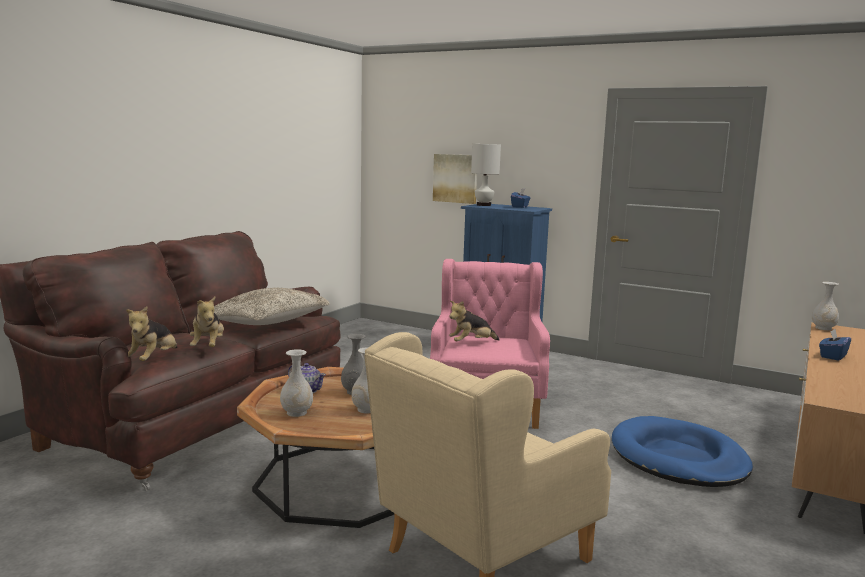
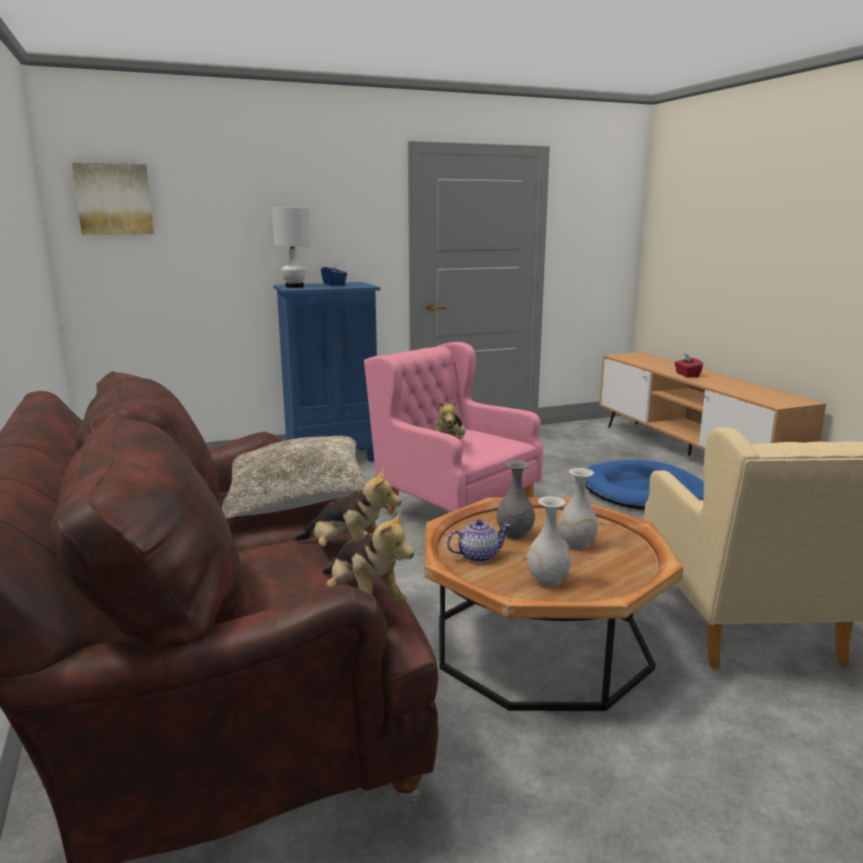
camera: 50 degrees left, 5 degrees up
(455, 178) = (224, 255): picture -> picture (114, 199)
(823, 328) = (622, 357): white vase -> none
(832, 356) = (687, 375): blue tissue box -> red tissue box

